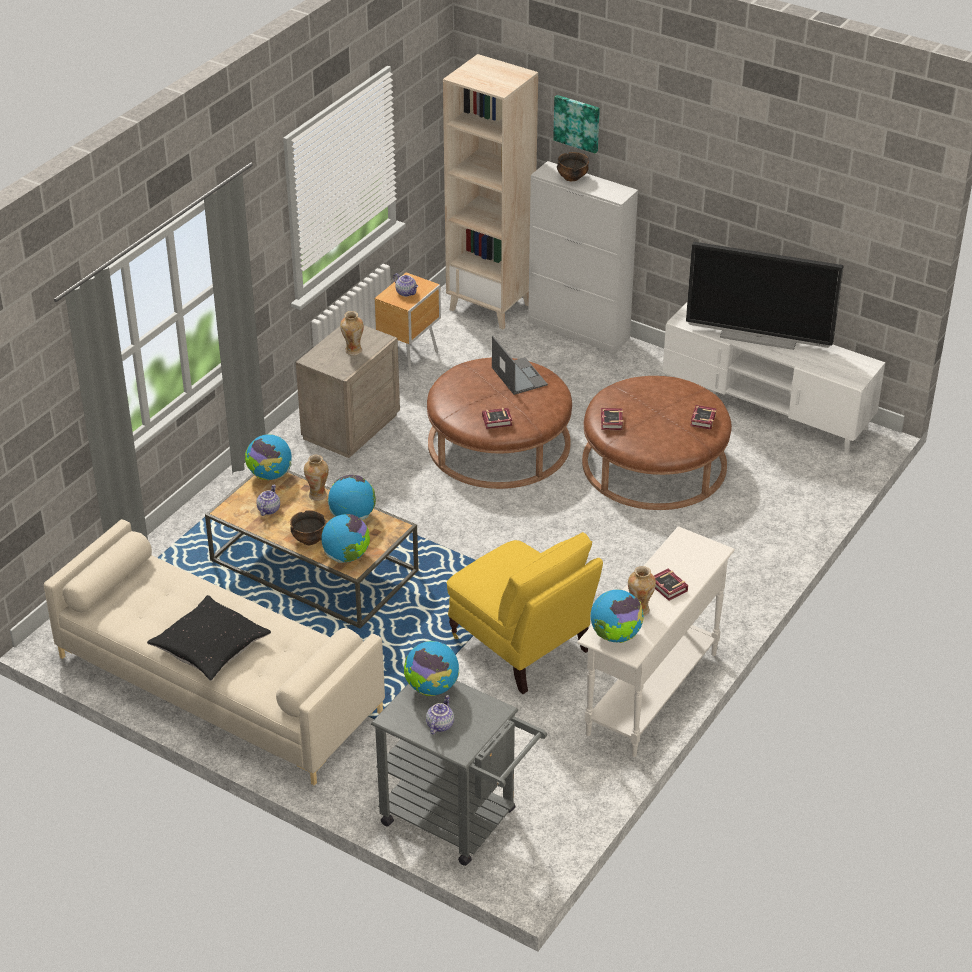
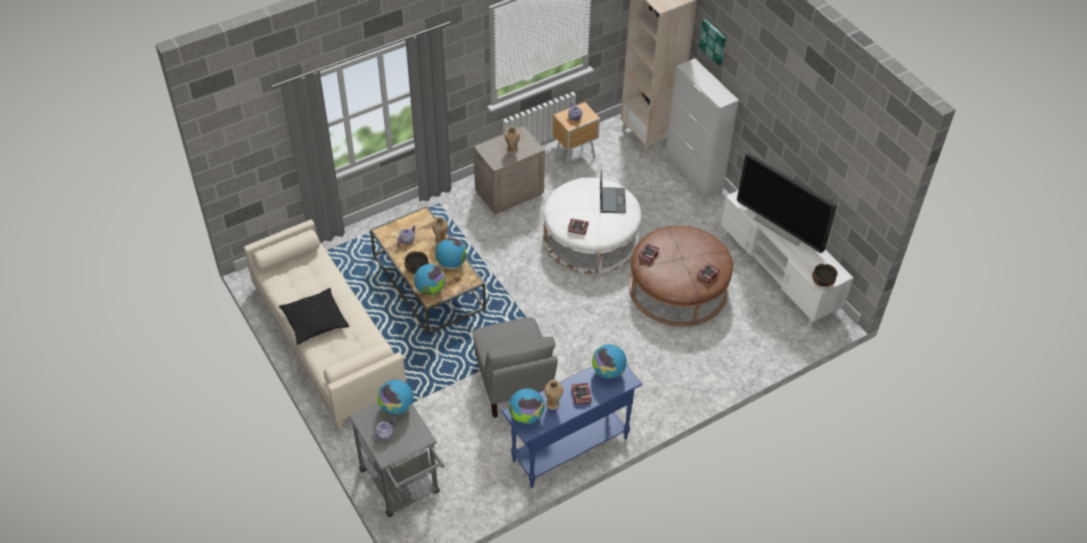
camera: 25 degrees right, 10 degrees up
(270, 475) = (422, 216): globe -> globe (608, 371)
(499, 443) = (590, 237): brown ottoman -> white ottoman
(522, 646) = (513, 384): yellow armchair -> grey armchair
(572, 178) = (701, 76): bowl -> bowl (822, 282)
(651, 693) = (569, 449): white console table -> blue console table

